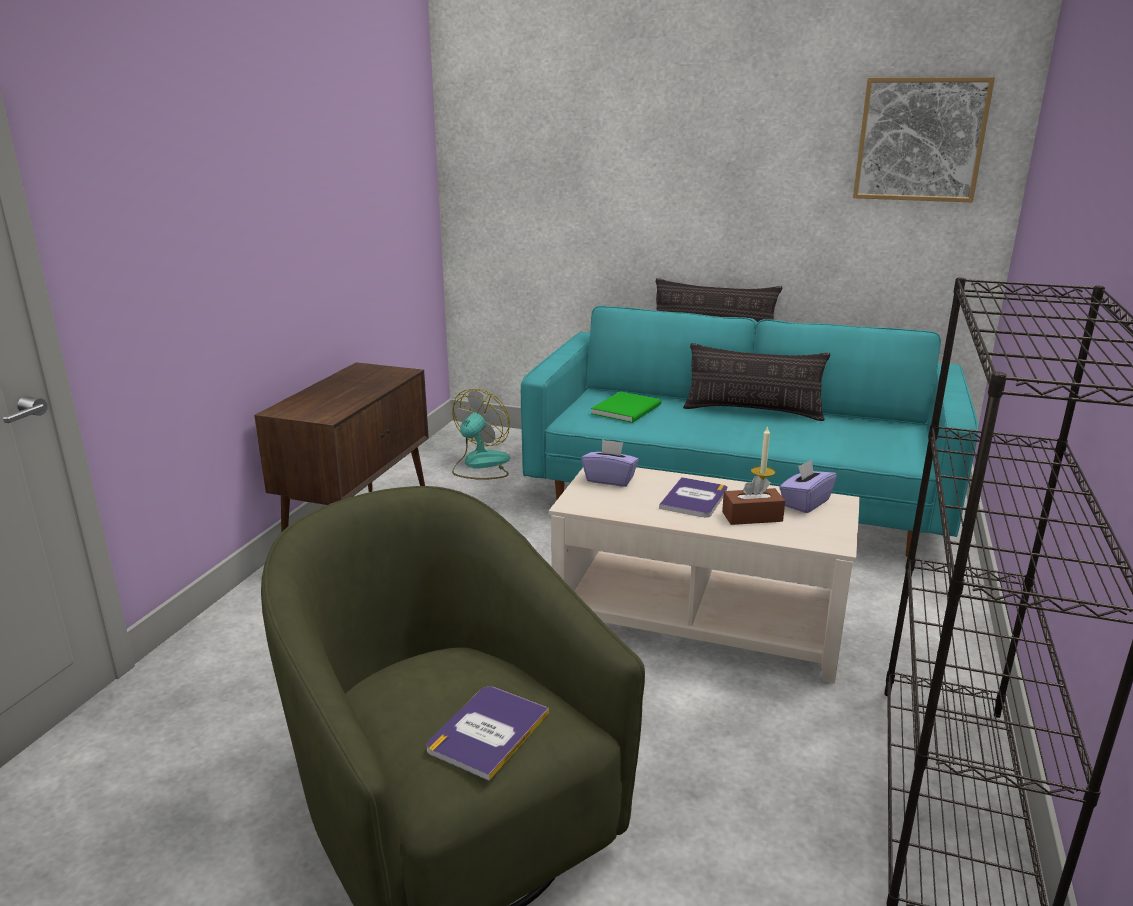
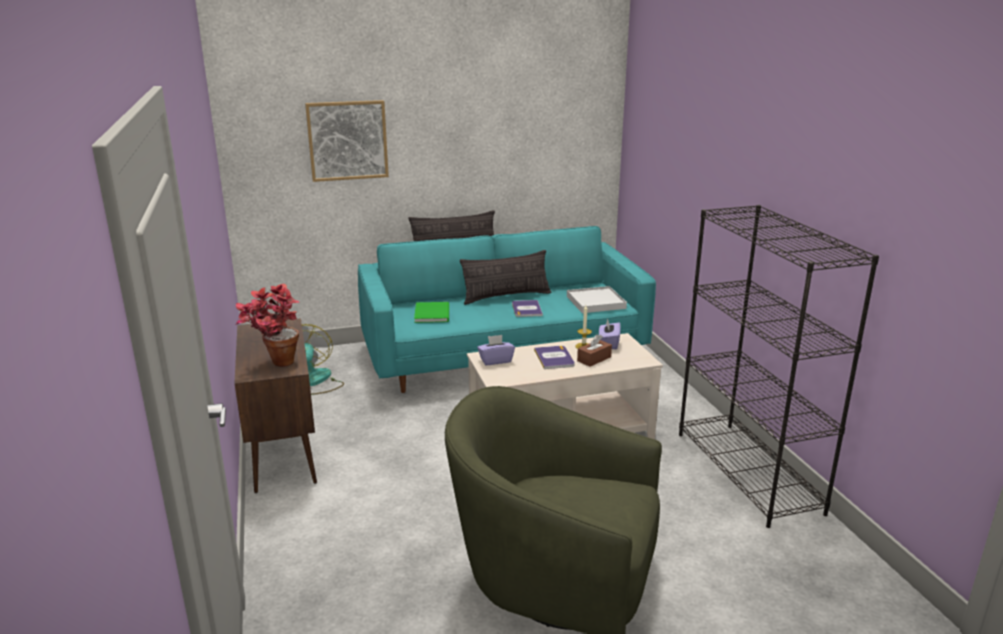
camera: 35 degrees left, 0 degrees up
(320, 406) = (275, 364): none -> potted plant
(487, 732) = (611, 504): book -> book (526, 309)
(877, 447) = (596, 302): none -> white tray
(920, 140) = (566, 111): picture -> picture (347, 140)

